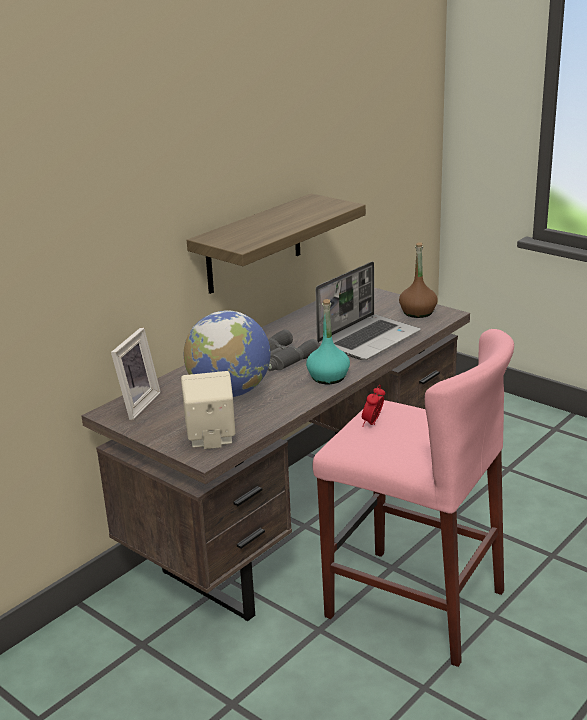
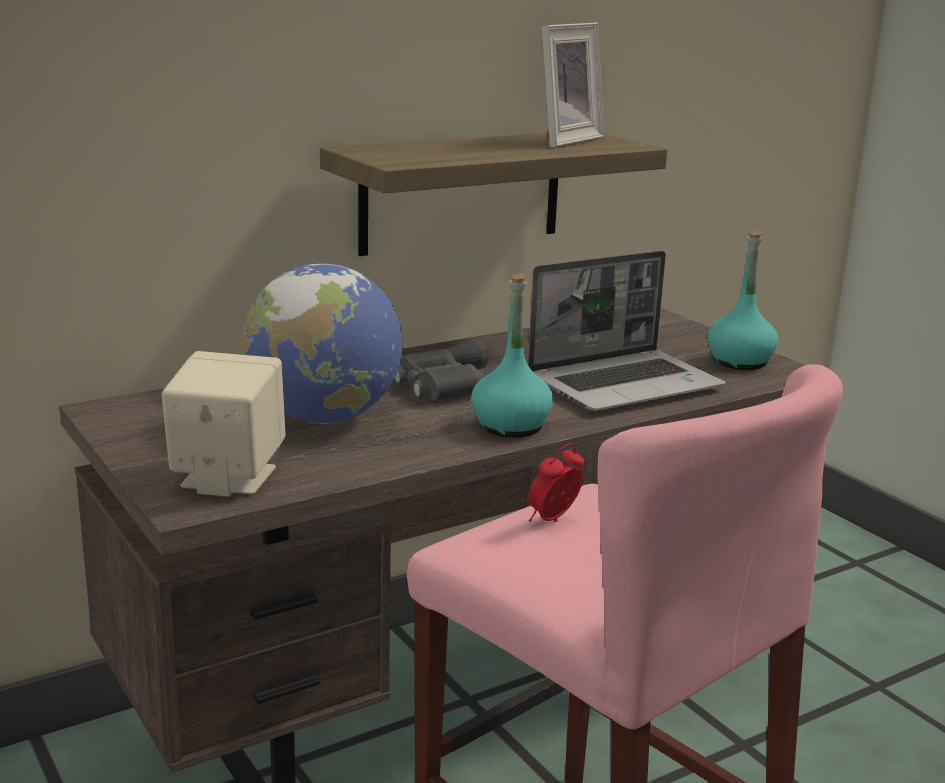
camera: 15 degrees right, 5 degrees down
(135, 404) = (156, 406): picture frame -> picture frame (562, 140)
(418, 312) = (739, 362): brown bottle -> turquoise bottle

